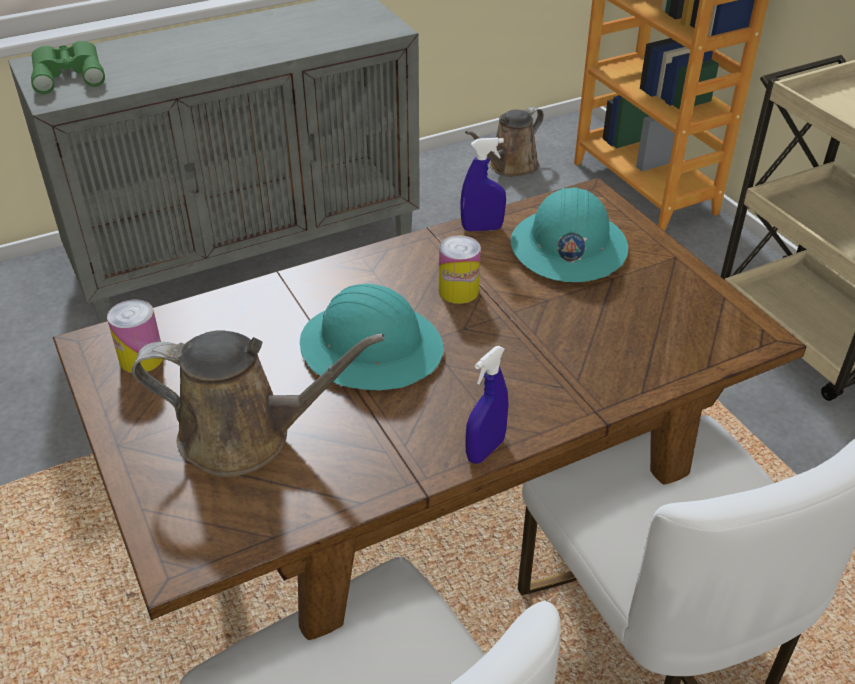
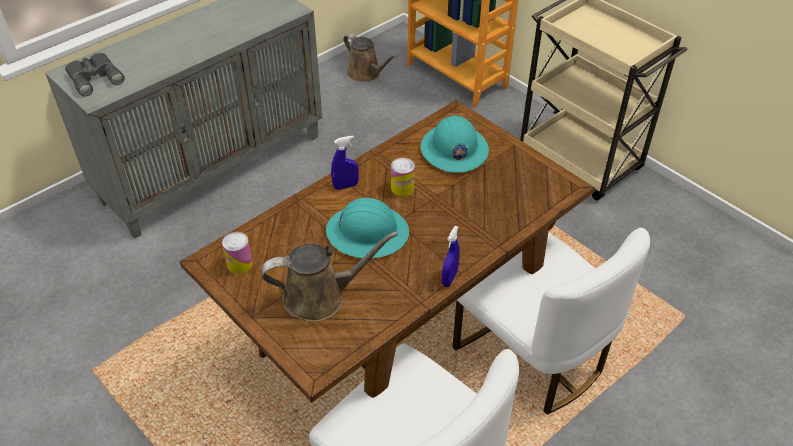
camera: 15 degrees left, 5 degrees up
(68, 73) = (94, 77): green binoculars -> grey binoculars
(482, 228) = (401, 145): blue spray bottle -> blue spray bottle (345, 186)
(509, 166) = (366, 74): brown watering can -> brown watering can turned 75 degrees counterclockwise

